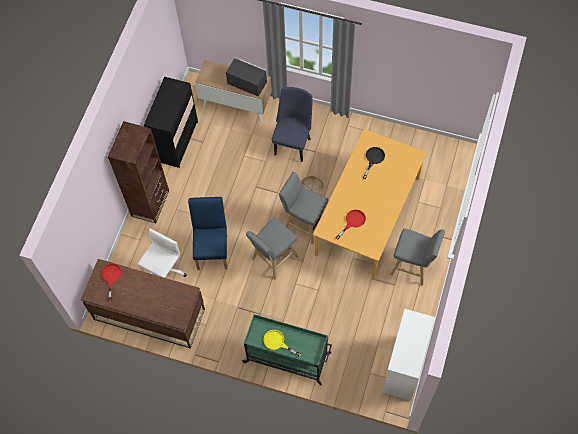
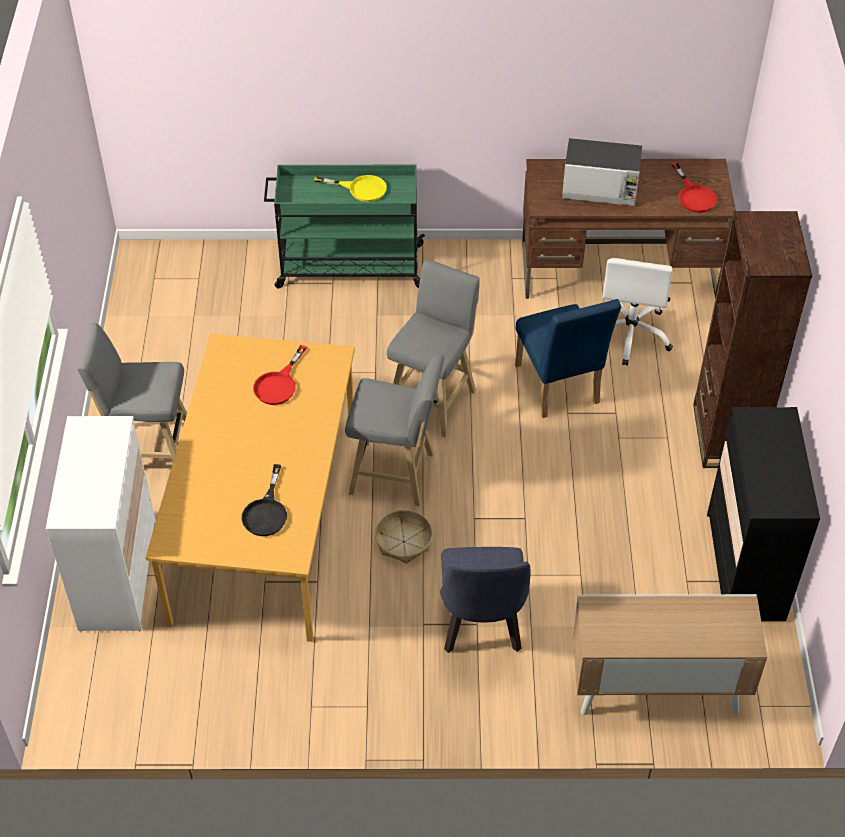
camera: 160 degrees right, 15 degrees down
(247, 82) = (632, 626): microwave -> microwave (600, 189)
(404, 367) = (139, 298): white dresser -> white dresser (118, 576)

